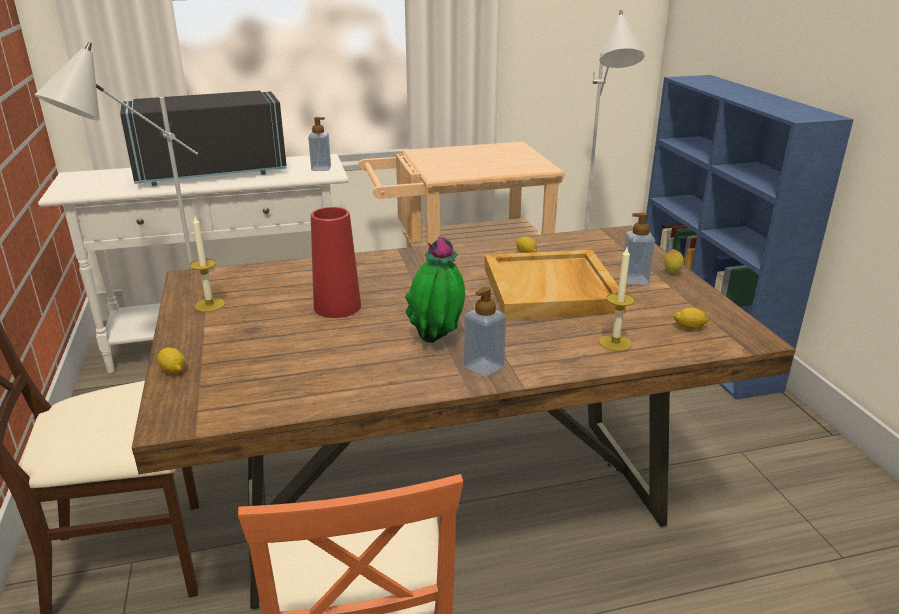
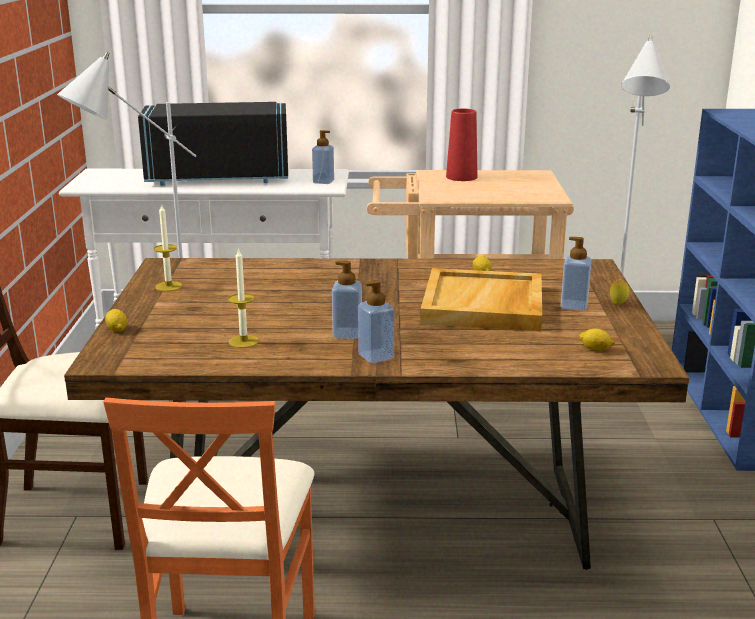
camera: 15 degrees right, 5 degrees down
(337, 307) = (276, 299): red vase -> red vase (461, 177)
(437, 342) = (347, 334): potted plant -> soap dispenser
(615, 343) = (511, 352): candle -> candle (243, 341)

